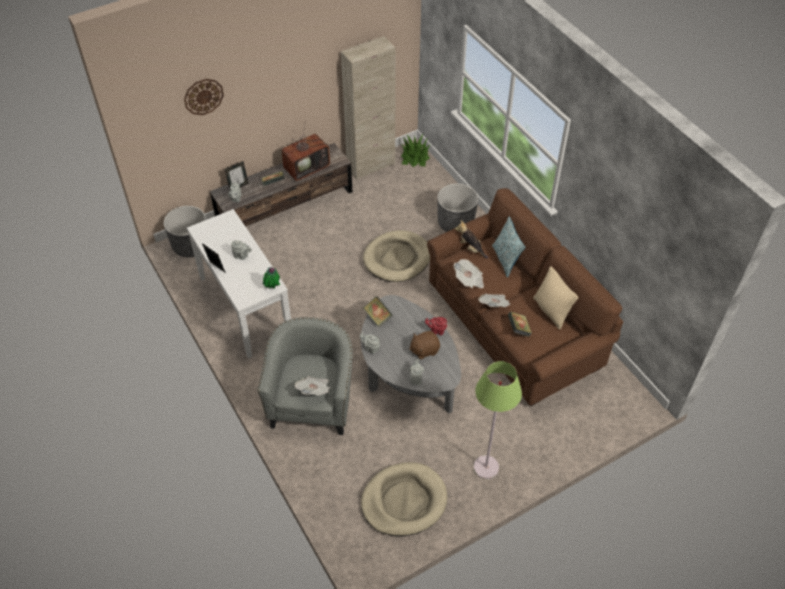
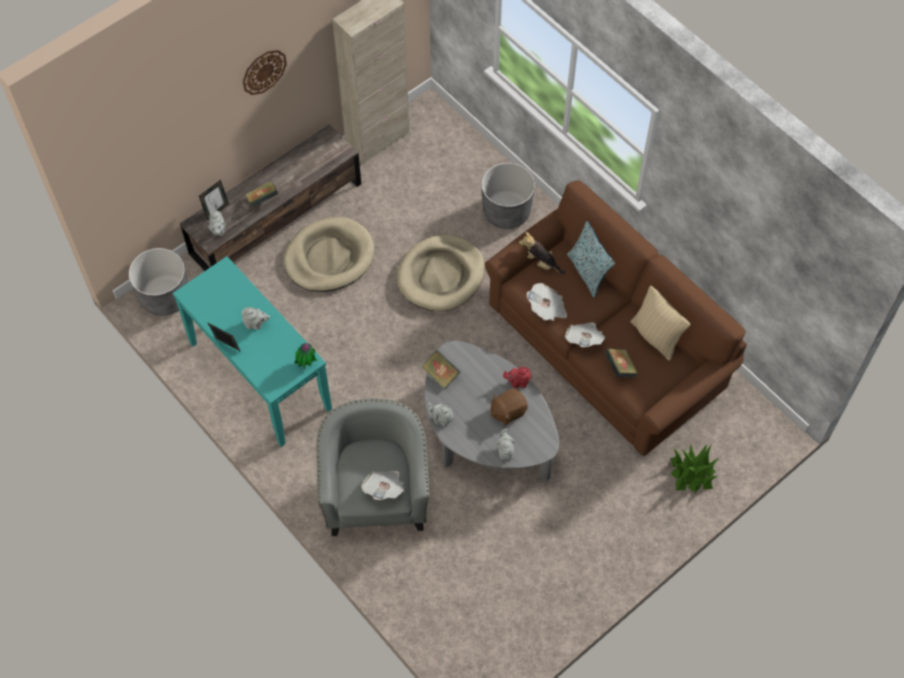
camera: 10 degrees left, 10 degrees up
(203, 96) = (167, 119): wall clock -> wall clock (264, 71)
(245, 307) = (259, 376): white console table -> turquoise console table
(307, 167) = (302, 168): television -> none
(404, 501) = (514, 602): beige dog bed -> beige dog bed (329, 257)
(415, 157) = (434, 118): potted plant -> potted plant (692, 473)
(486, 467) = (603, 544): green floor lamp -> none

